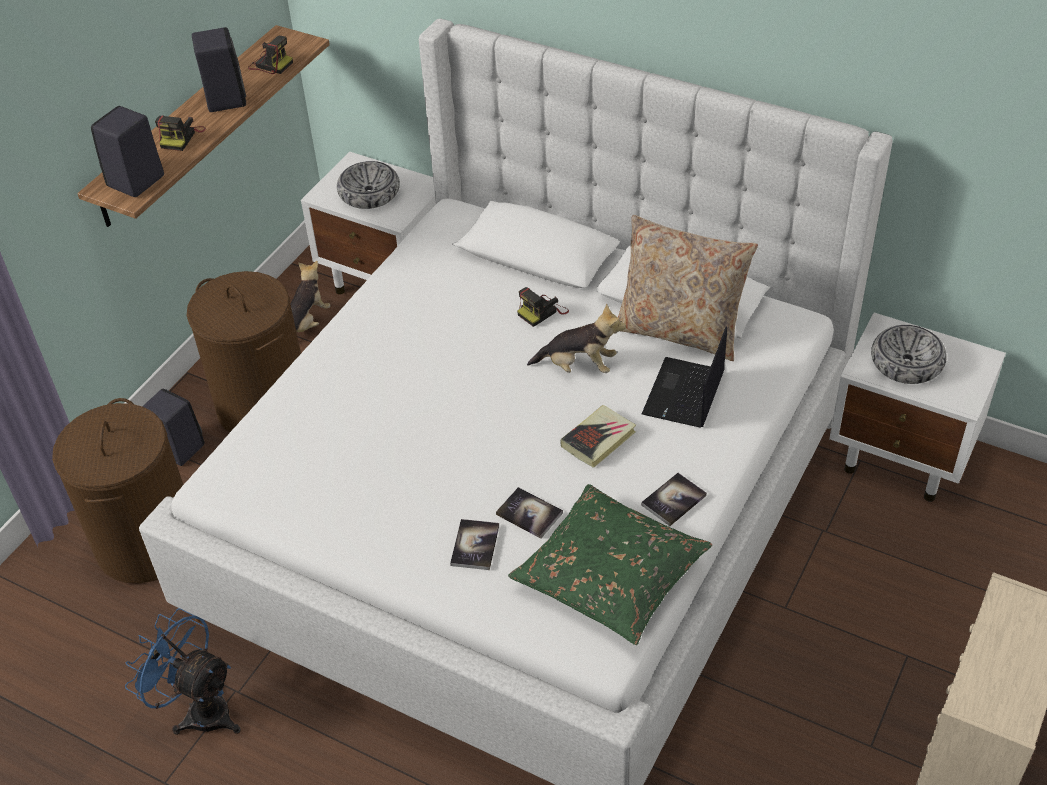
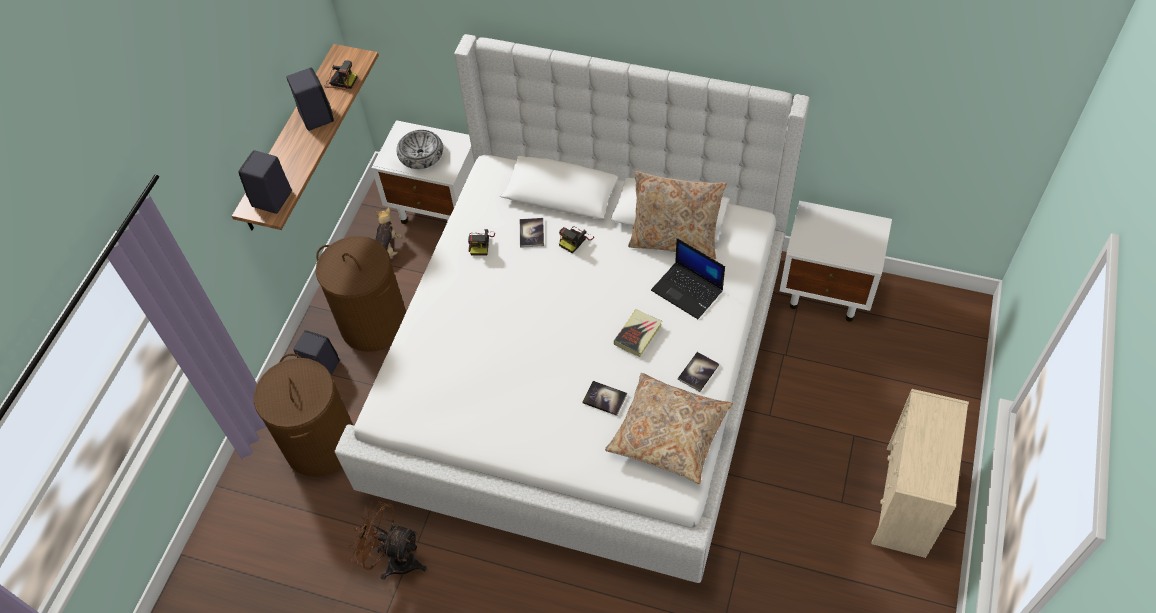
camera: 10 degrees left, 10 degrees up
(181, 137) = (294, 156): camera -> camera (480, 243)
(200, 710) = (395, 559): blue fan -> brown fan
(475, 545) = (574, 428): book -> book (531, 233)
(578, 366) = (611, 280): plush toy -> none
(610, 574) = (669, 433): green pillow -> beige pillow
(684, 394) = (688, 290): laptop -> laptop turned 60 degrees counterclockwise
(906, 362) = (828, 237): bowl -> none

